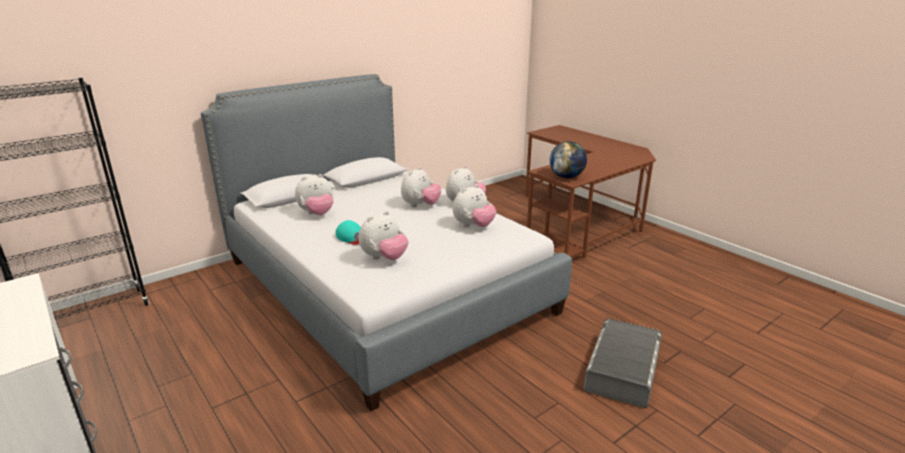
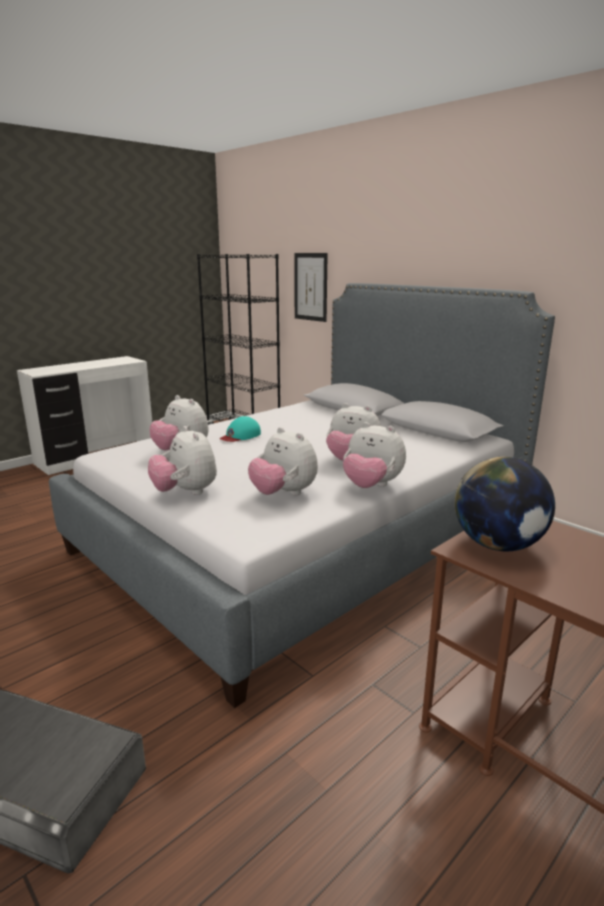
camera: 85 degrees right, 5 degrees down
(146, 107) = (310, 287): none -> picture
(317, 214) = (306, 420): plush toy -> plush toy (185, 492)

